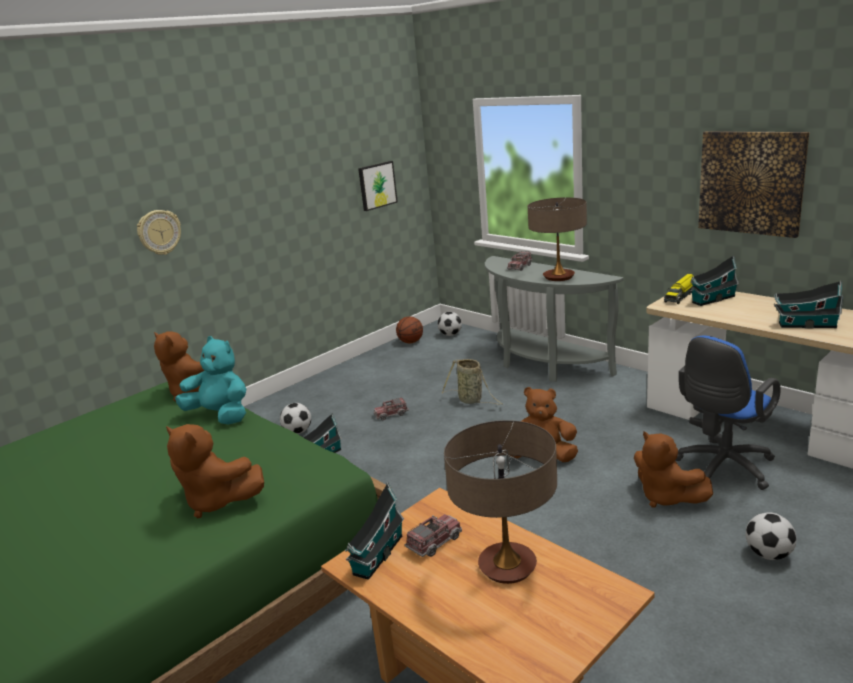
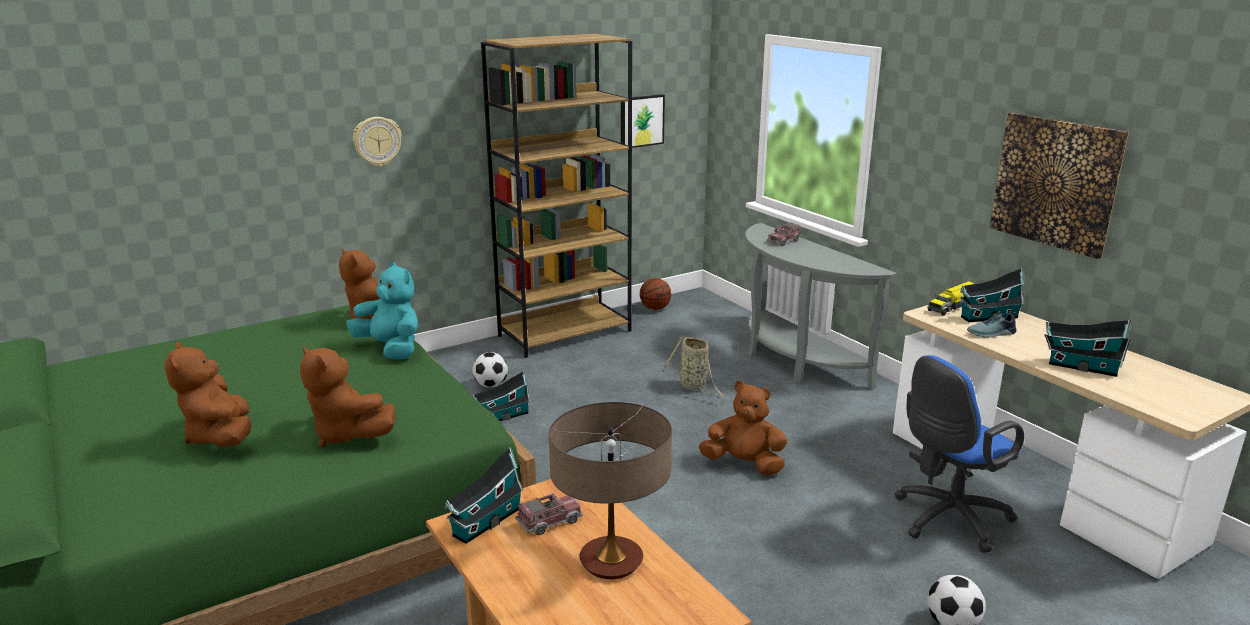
camera: 10 degrees right, 0 degrees up
(344, 375) = (565, 333): none -> brown bookcase
(391, 414) = (598, 385): toy truck -> none
(450, 335) = (704, 308): football -> none
(558, 277) = (821, 260): table lamp -> none
(666, 497) = (864, 537): brown plush toy -> brown plush toy (220, 437)
(724, 312) = (992, 334): none -> shoe

